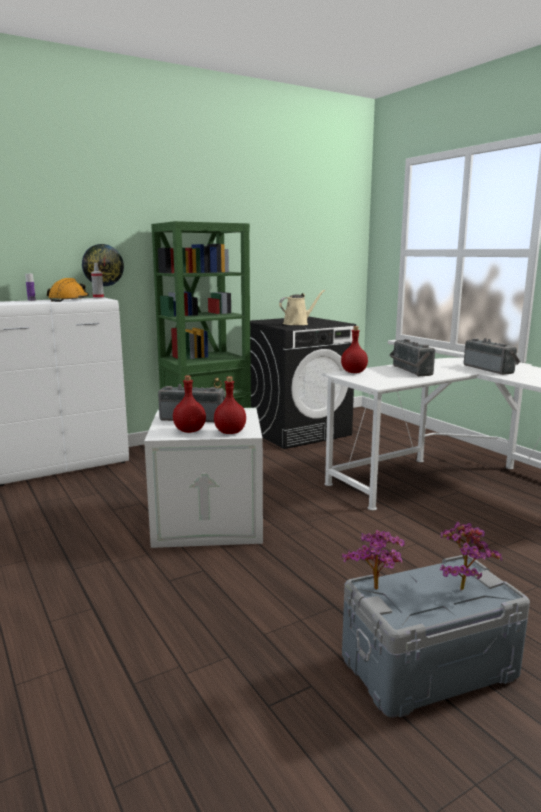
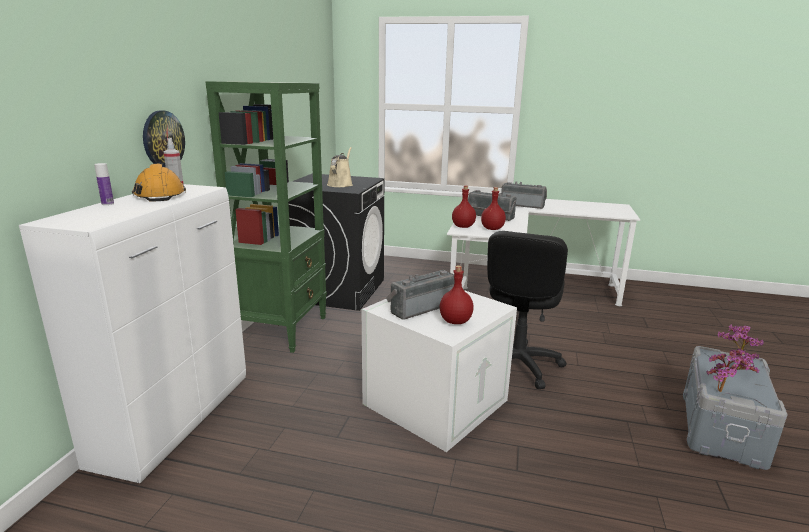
camera: 45 degrees left, 5 degrees up
(230, 432) = (485, 310): red bottle -> red bottle (492, 229)
(331, 527) = (517, 364): none -> black office chair

